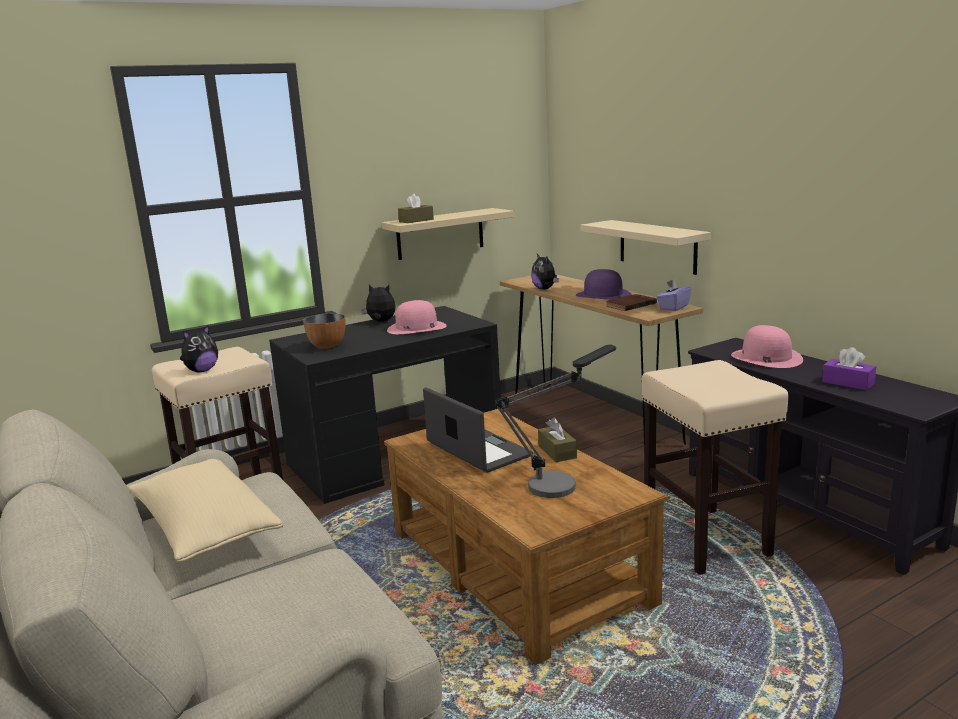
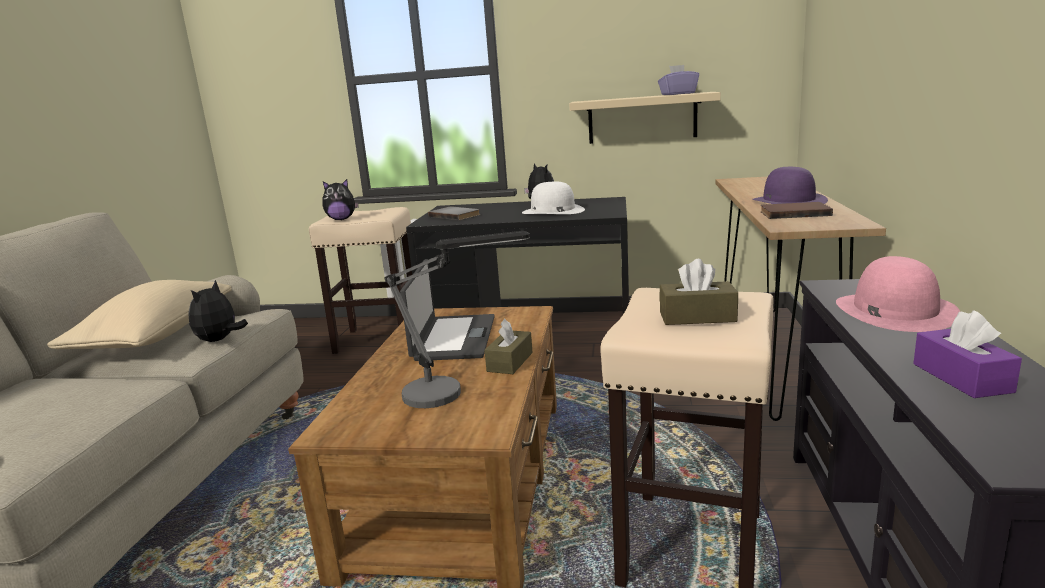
camera: 40 degrees right, 0 degrees up
(327, 346) = (455, 215): bowl -> grey book
(416, 220) = (598, 100): brown tissue box -> brown tissue box (697, 317)
(416, 328) = (552, 211): pink hat -> white hat
(545, 289) = (740, 189): plush toy -> plush toy (219, 340)
(657, 246) = (864, 137): beige shelf -> none
(673, 307) = (842, 222): purple tissue box -> purple tissue box (678, 94)

